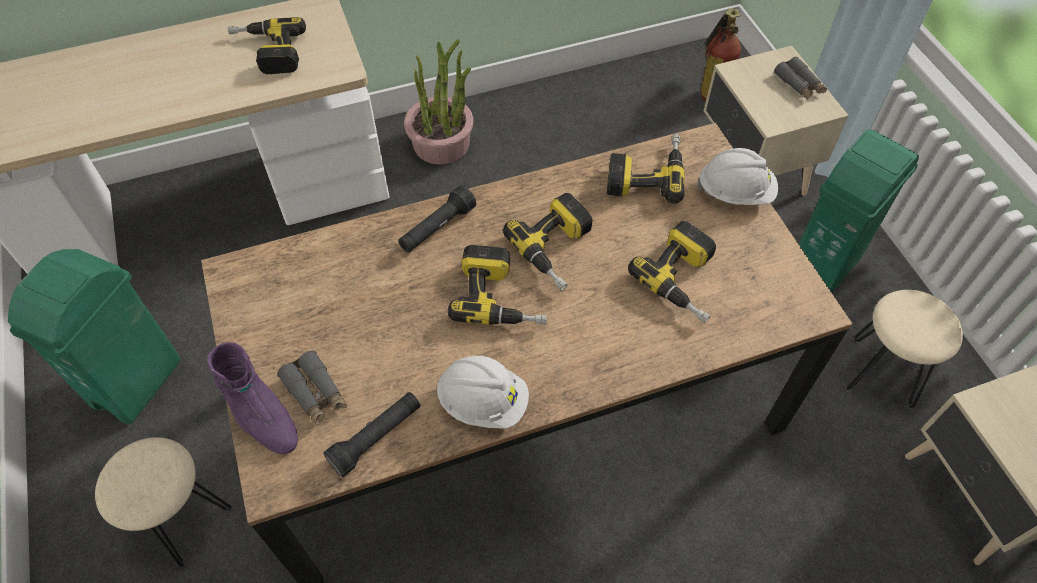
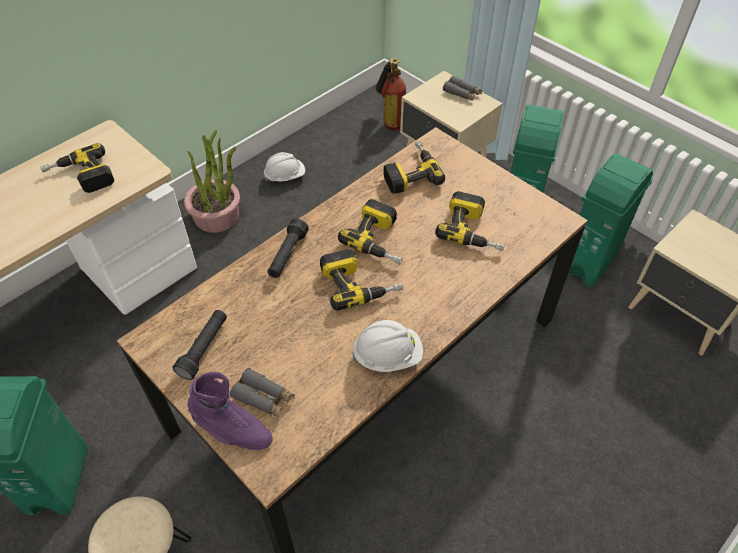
camera: 25 degrees left, 5 degrees down
(376, 437) = (327, 409): black flashlight -> black flashlight (204, 348)
(735, 192) = (473, 166): white hard hat -> white hard hat (285, 176)
(882, 373) = (589, 262): beige stool -> green trash can

